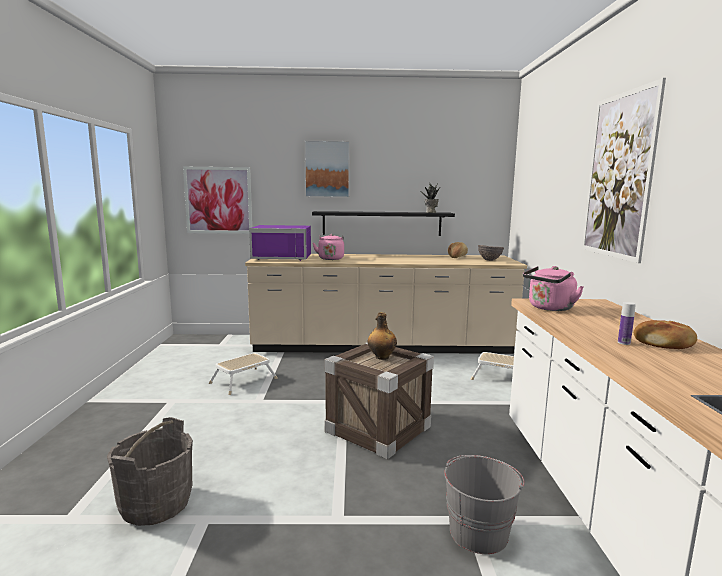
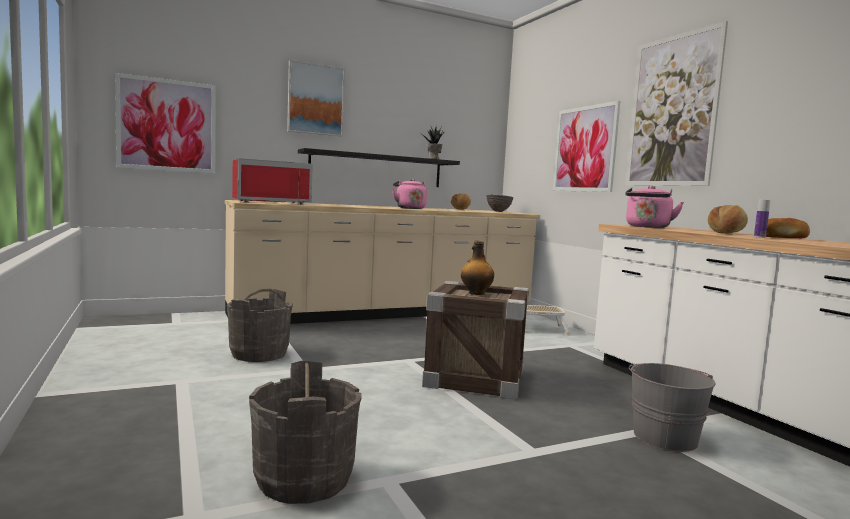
camera: 25 degrees left, 5 degrees down
(244, 381) = (259, 354): beige step ladder -> grey bucket
(283, 257) = (270, 202): purple microwave -> red microwave
(330, 258) = (332, 205): pink kettle -> pink kettle (409, 208)
(558, 206) = (585, 149): none -> picture
(615, 327) = (727, 233): none -> bread

